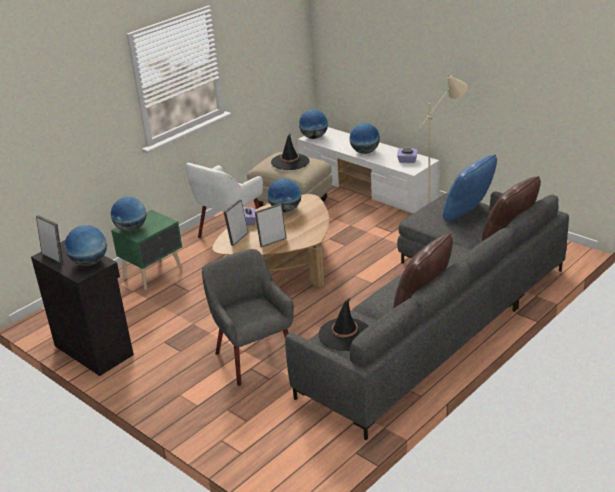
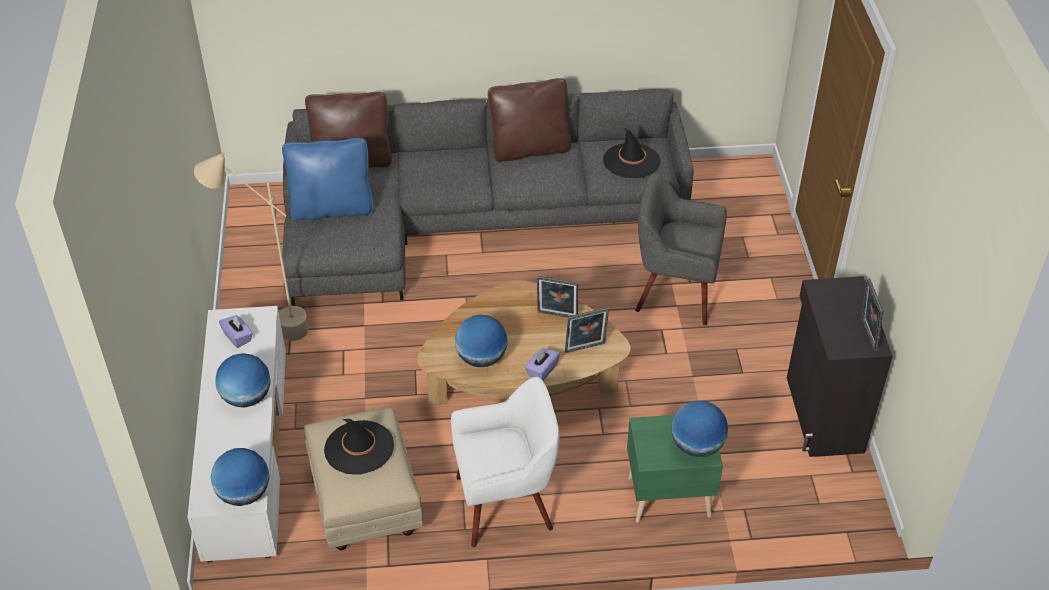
camera: 140 degrees left, 15 degrees up
(89, 263) = (832, 297): globe -> none
(253, 357) = (675, 292): grey armchair -> grey armchair turned 90 degrees clockwise

